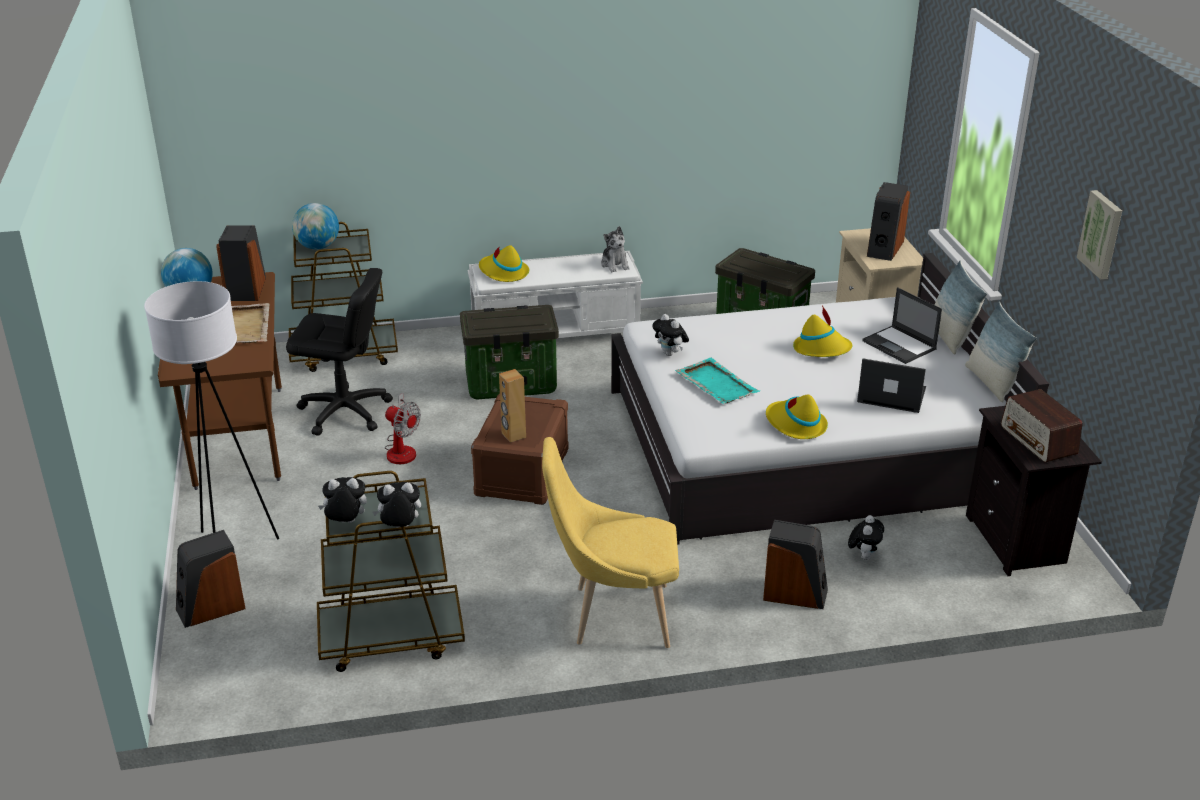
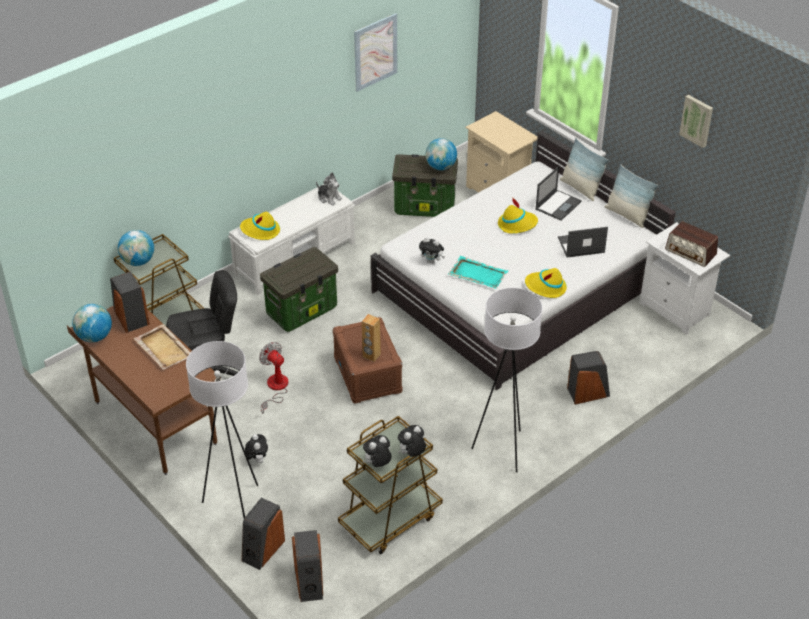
camera: 30 degrees left, 10 degrees up
(402, 449) = (275, 388): fan -> fan turned 135 degrees counterclockwise
(613, 616) = (503, 449): yellow chair -> white floor lamp
(725, 87) = (375, 52): none -> picture
(783, 272) = (441, 167): none -> globe
(863, 556) = (606, 353): plush toy -> plush toy (257, 459)
(884, 248) = (504, 133): speaker -> speaker (309, 582)
(900, 345) = (558, 205): laptop -> laptop turned 75 degrees counterclockwise
(1018, 541) = (677, 309): black nightstand -> white nightstand

